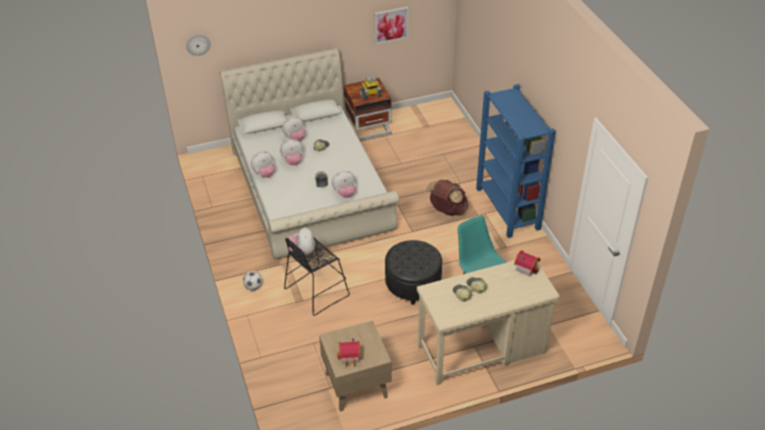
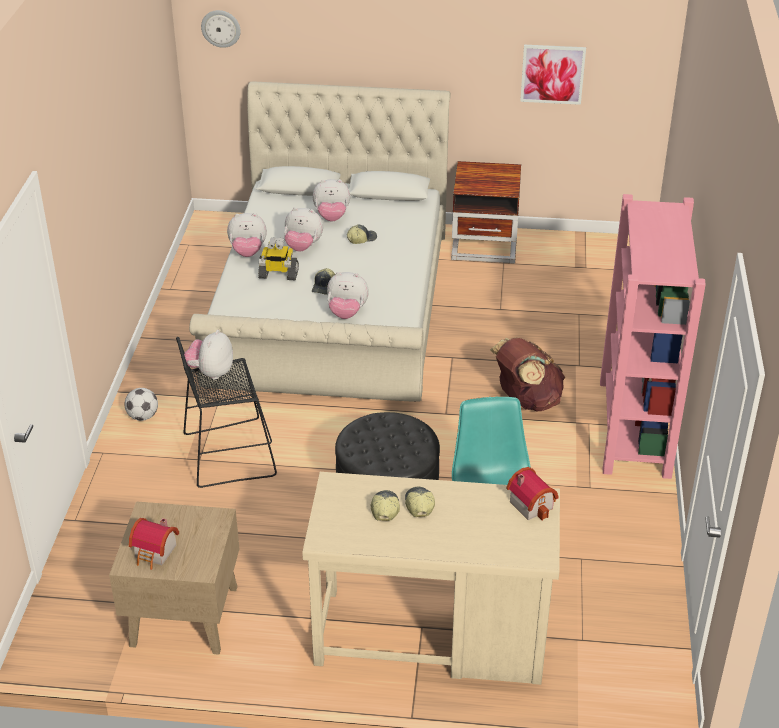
camera: 25 degrees right, 5 degrees down
(370, 95) = (488, 185): toy robot -> toy robot (278, 274)
(507, 208) = (634, 428): blue bookcase -> pink bookcase

